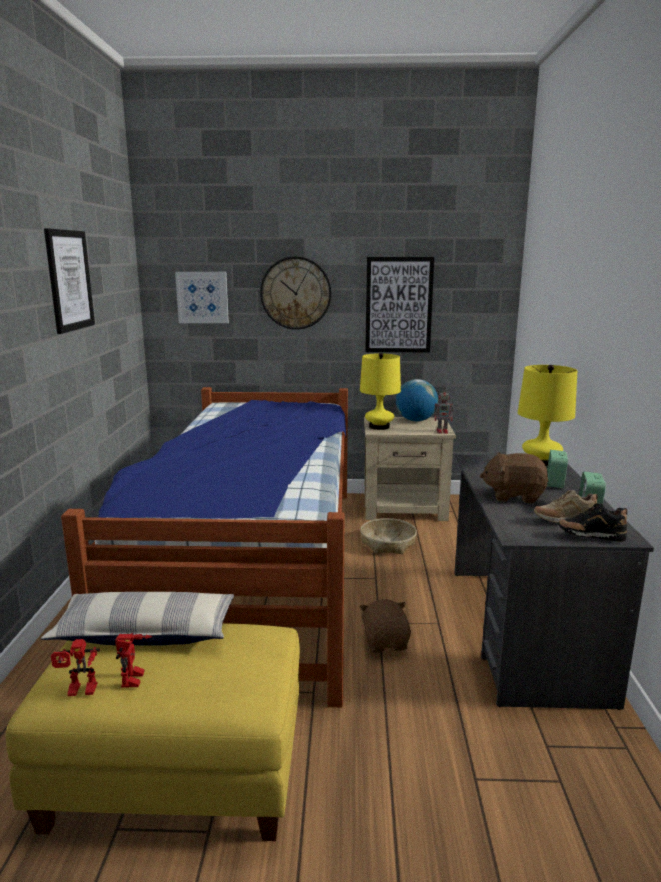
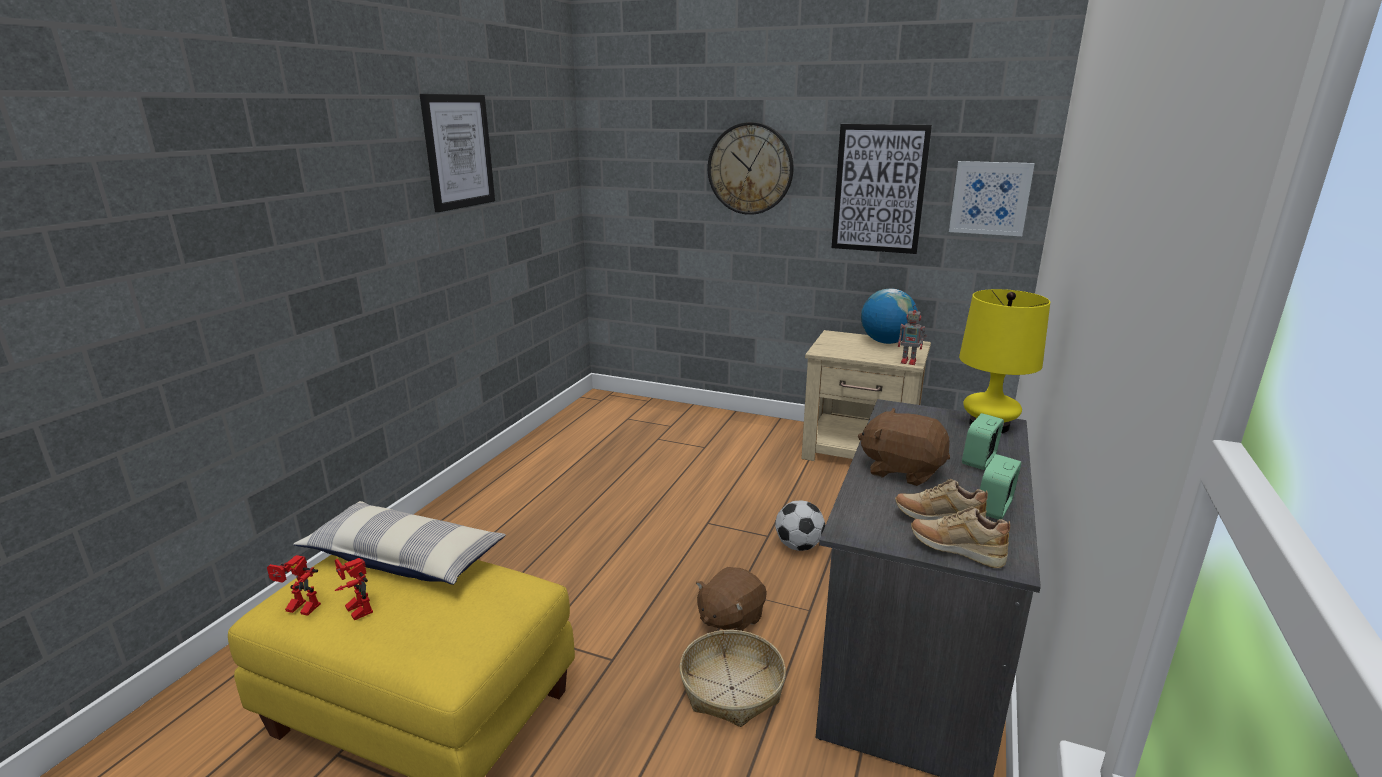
camera: 20 degrees right, 5 degrees up
(136, 680) = (354, 610): toy robot -> toy robot turned 120 degrees clockwise
(202, 297) = (644, 170): picture -> picture (990, 198)
(253, 568) = (636, 496): bed -> none
(379, 427) = (831, 346): yellow table lamp -> none
(385, 642) = (730, 620): brown plush toy -> brown plush toy turned 150 degrees counterclockwise
(388, 543) = (810, 494): basket -> basket (732, 688)
(402, 581) = (798, 546): none -> football
(590, 537) = (956, 551): black shoe -> beige shoe

